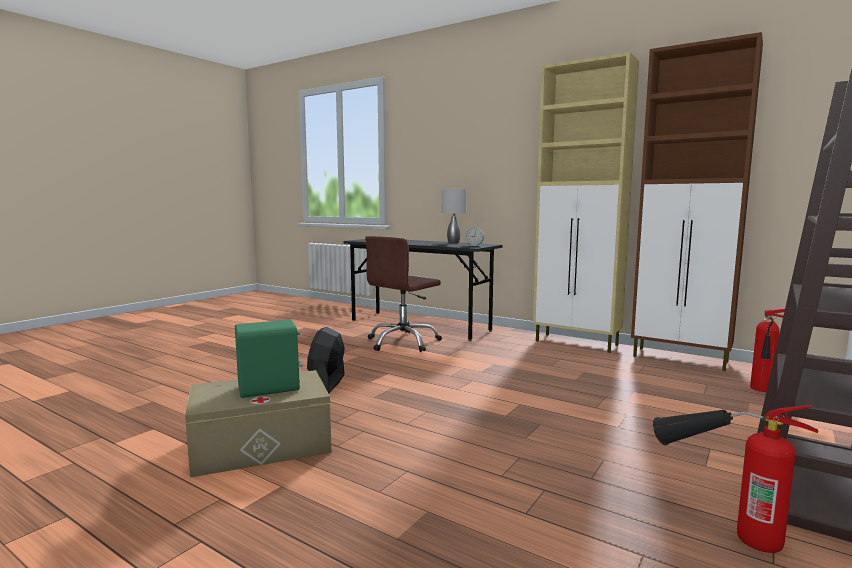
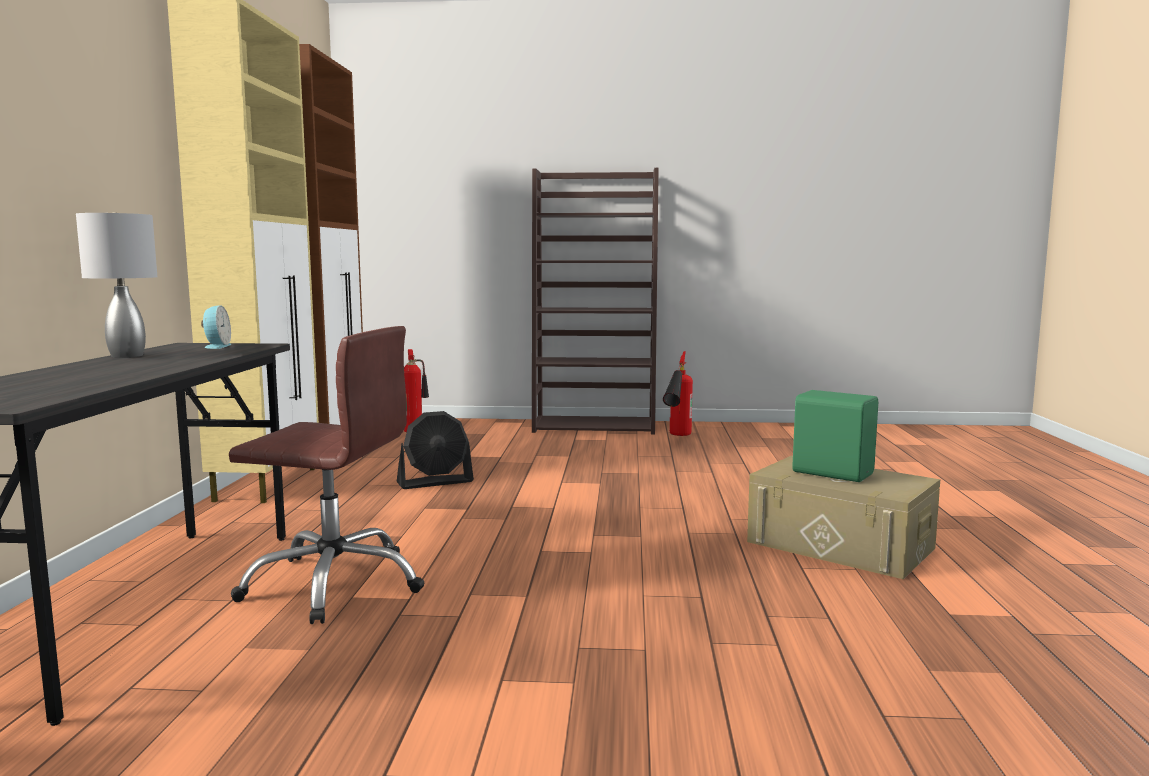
camera: 120 degrees left, 0 degrees up
(327, 383) = (639, 573): black fan -> black fan (435, 482)

